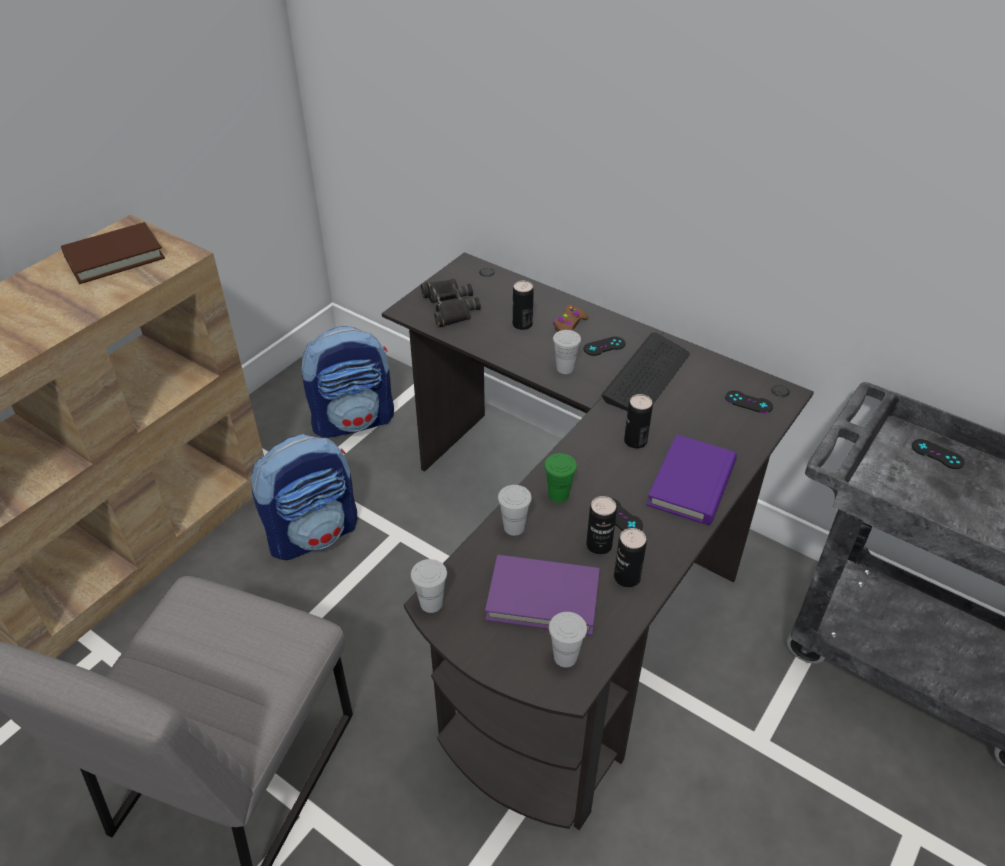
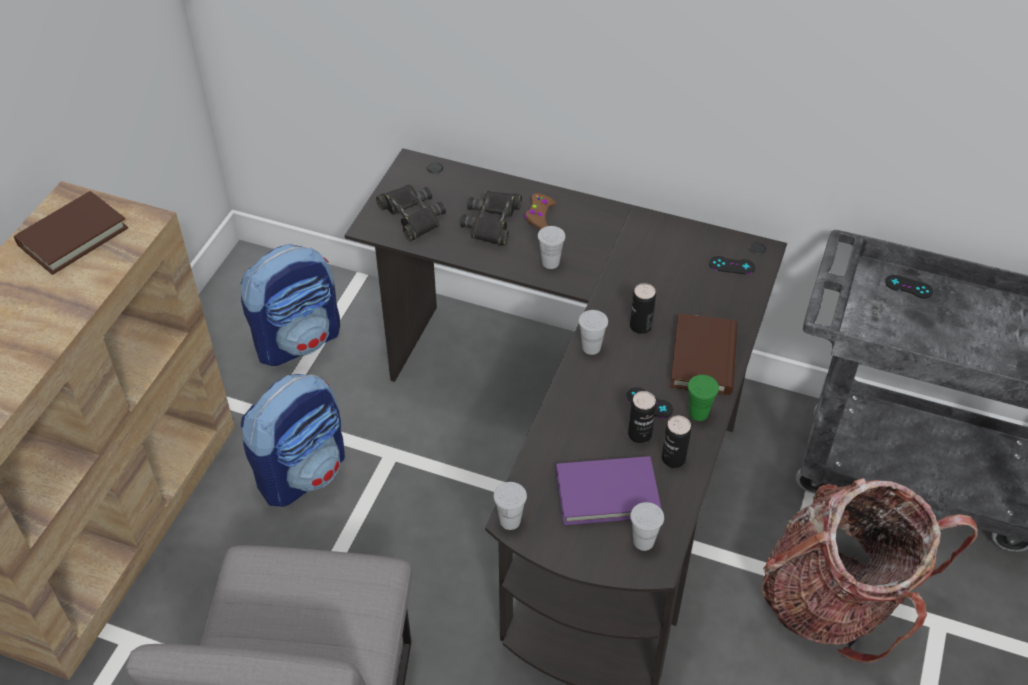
camera: 15 degrees left, 5 degrees up
(514, 527) = (558, 434): white cup -> white cup (591, 347)
(522, 324) = (492, 222): can -> black binoculars
(558, 495) = (588, 394): green cup -> green cup (698, 413)
(604, 346) = (580, 231): black game controller -> none
(646, 376) = (630, 256): keyboard -> none
(691, 484) = (703, 358): purple book -> brown book
(804, 781) = (838, 601): none -> backpack

